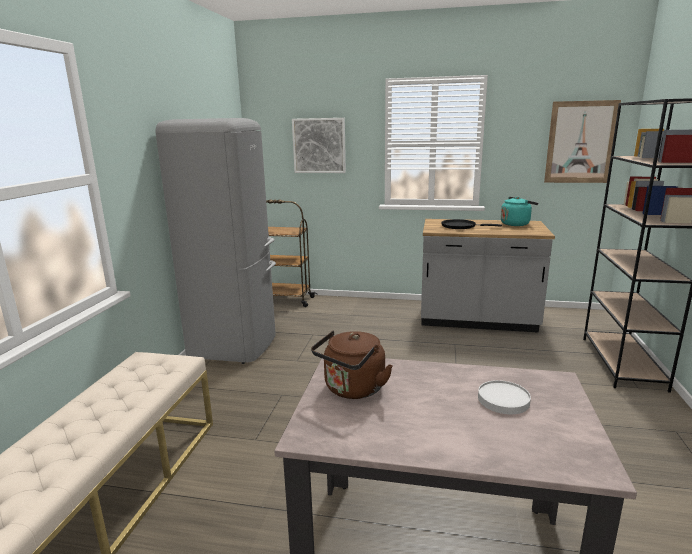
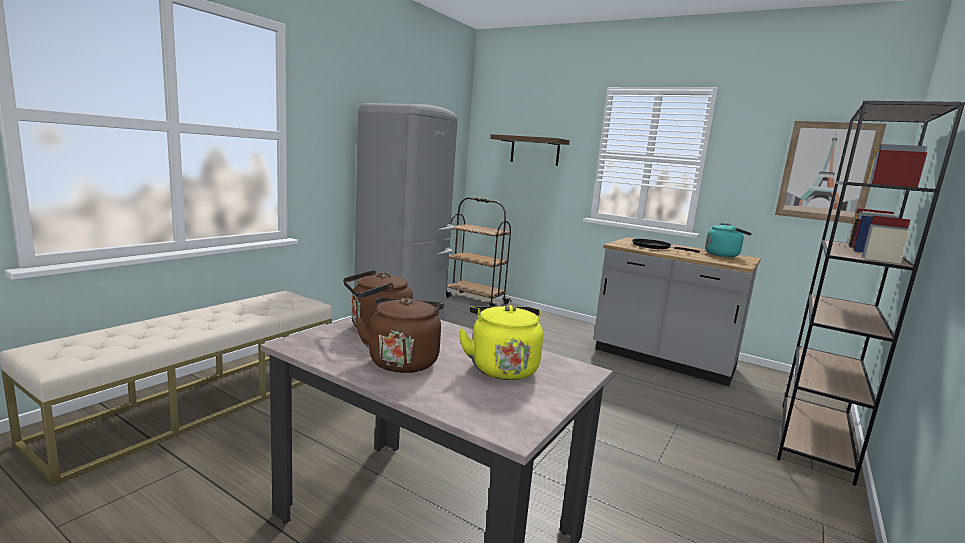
camera: 20 degrees right, 5 degrees down
(319, 145) = (535, 151): picture -> shelf
(423, 421) = (403, 360): none -> brown kettle
(503, 399) = (501, 367): white plate -> yellow kettle

